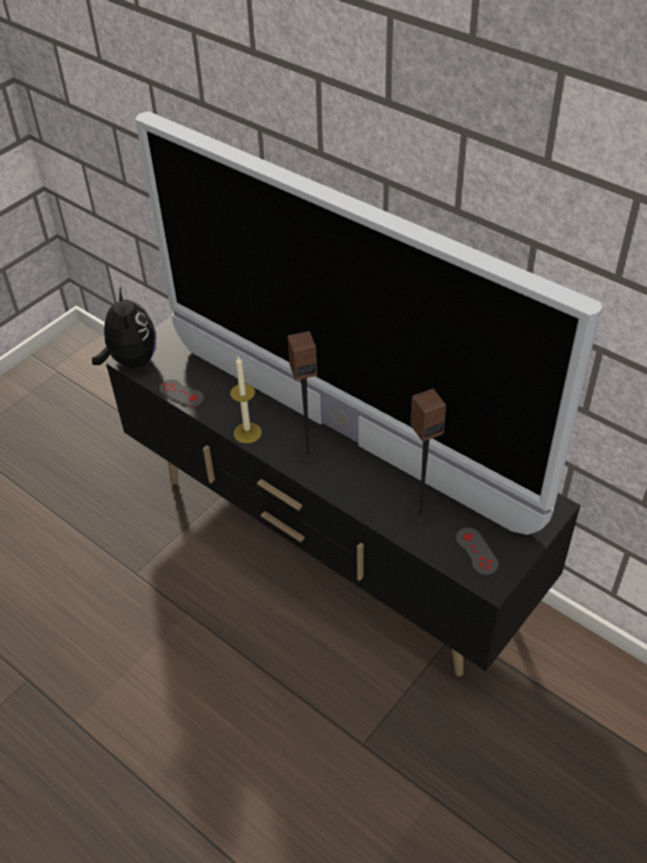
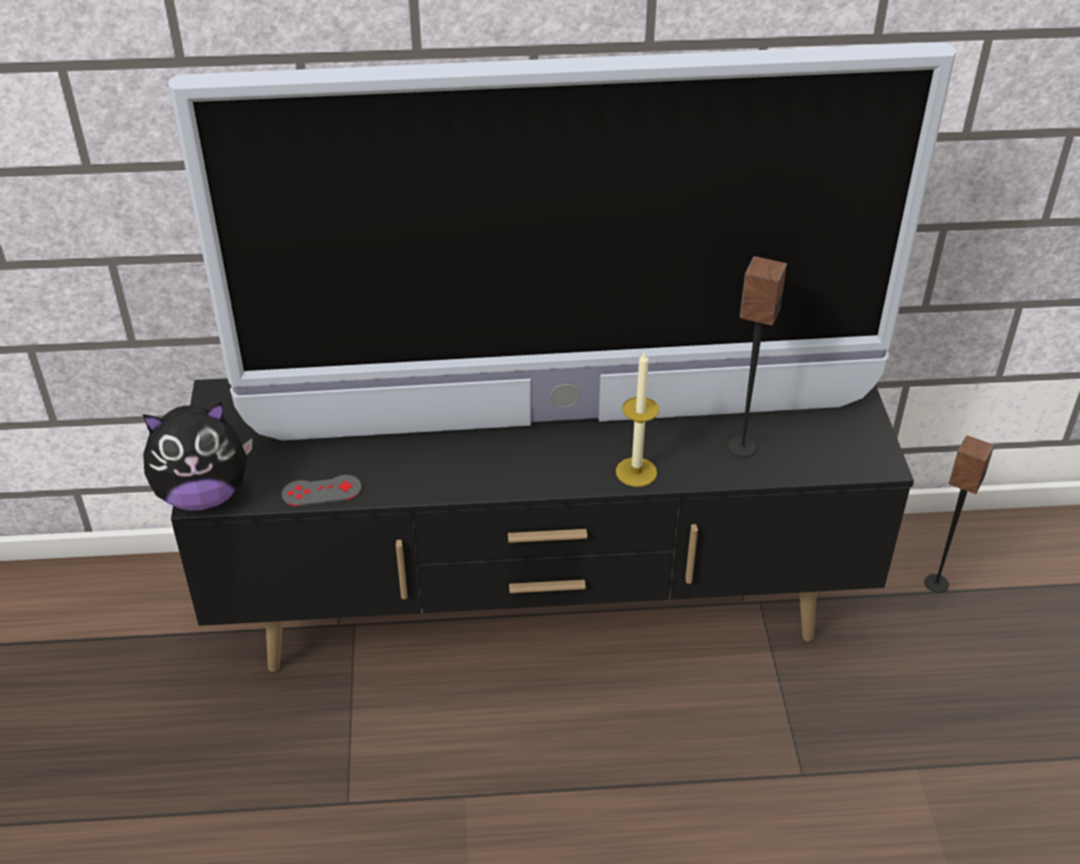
camera: 45 degrees left, 5 degrees down
(131, 360) = (204, 495): plush toy -> plush toy turned 135 degrees clockwise
(247, 433) = (459, 483): candle -> candle (636, 472)
(308, 456) = (558, 464): speaker -> speaker (935, 583)
(476, 551) = (832, 445): grey game controller -> none

